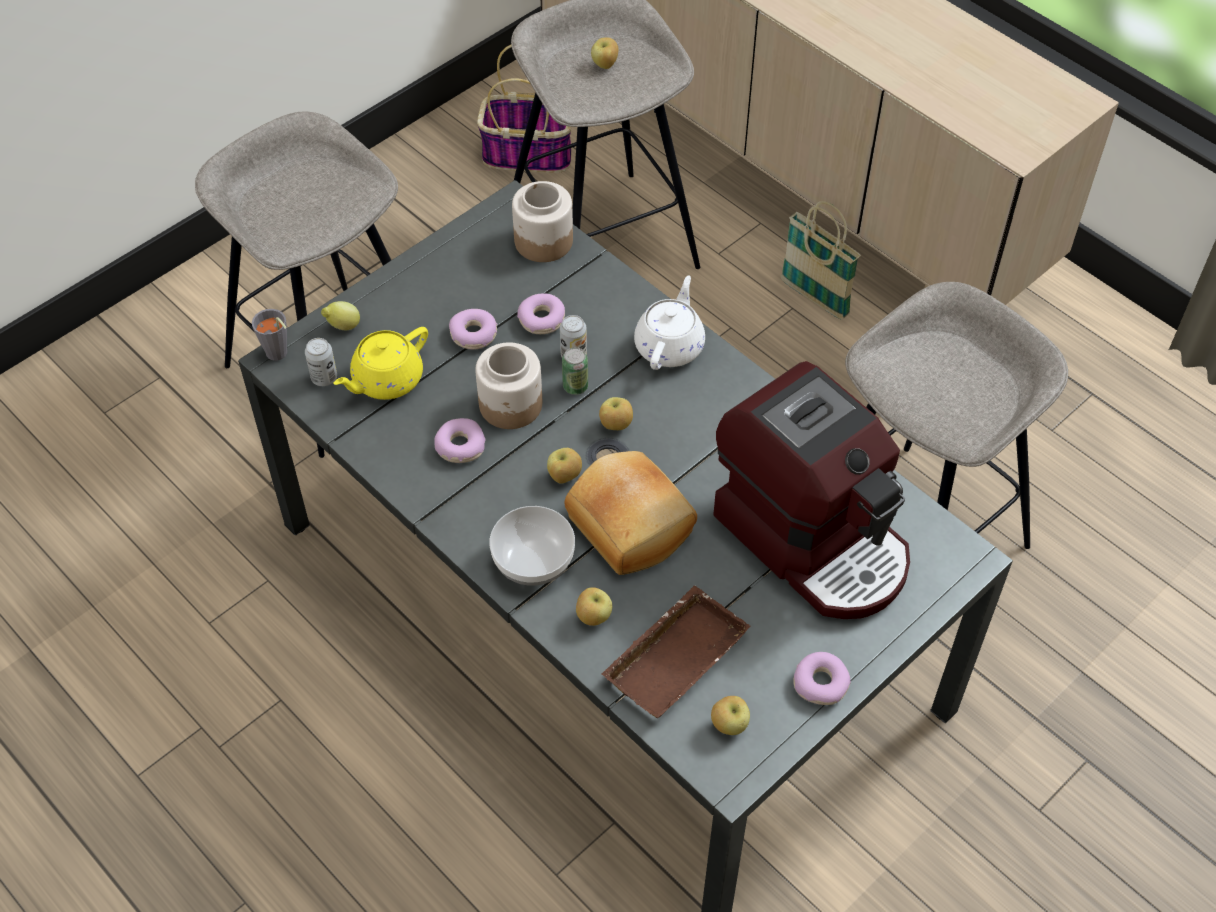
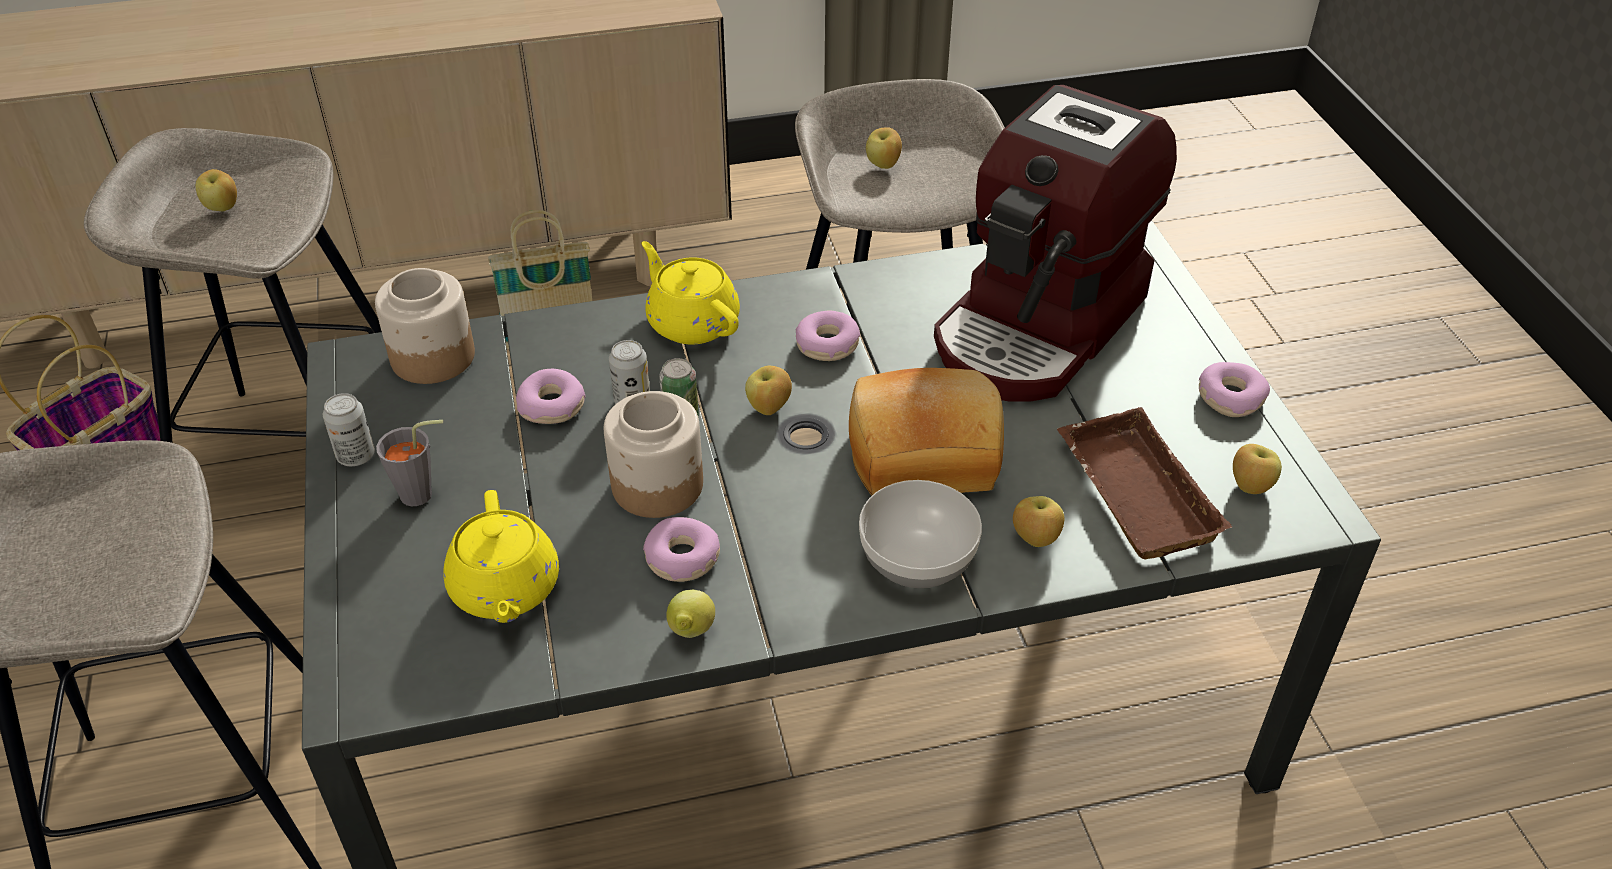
camera: 60 degrees left, 10 degrees down
(279, 355) = (345, 693): grey cup -> grey cup (424, 494)
(324, 378) = (437, 656): can -> can (356, 456)
(343, 326) = (366, 599): lemon -> lemon (691, 632)
(474, 335) = (515, 475): donut -> donut (827, 345)
(564, 476) = (808, 482): apple -> apple (883, 165)
(670, 345) = (691, 322): white teapot -> yellow teapot
(814, 539) = (1040, 327): coffee machine -> coffee machine turned 135 degrees clockwise

